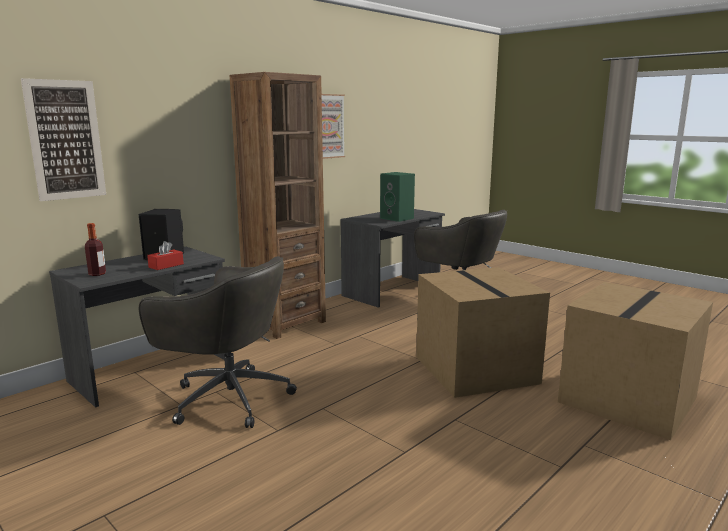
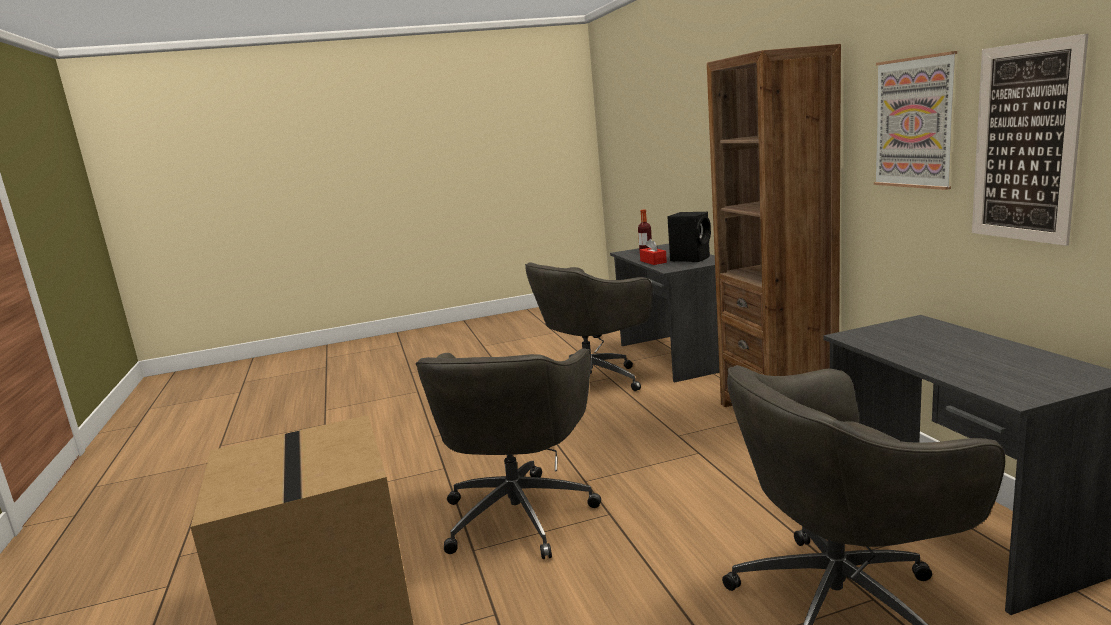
camera: 120 degrees right, 0 degrees up
(65, 140) = (684, 139): picture -> picture (1025, 143)
(398, 218) = (917, 353): green speaker -> none
(477, 370) = (519, 513): cardboard box -> grey office chair

